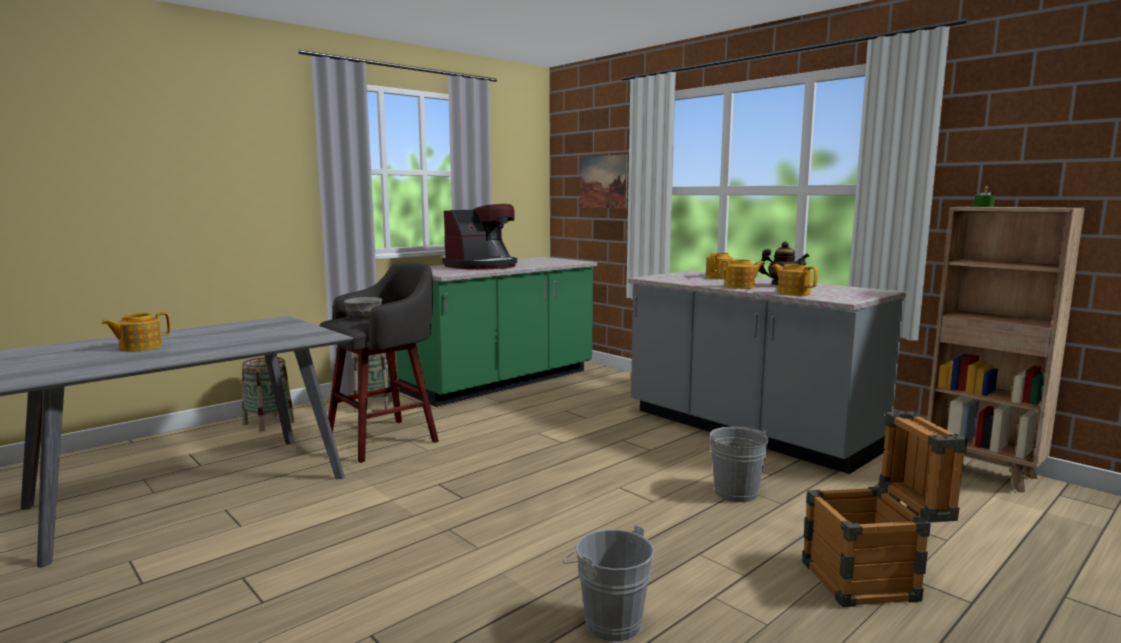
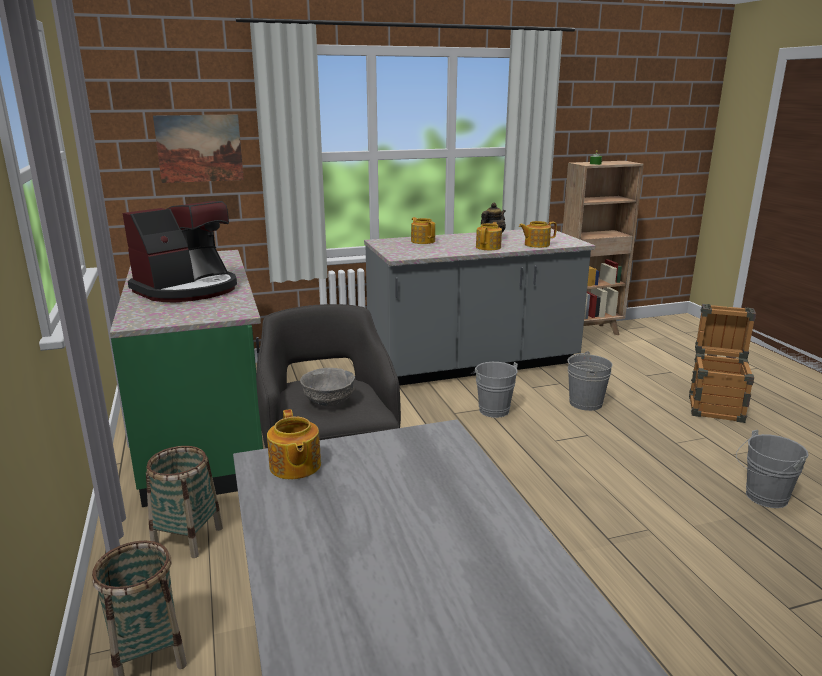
camera: 65 degrees left, 10 degrees up
(139, 347) = (415, 594): teapot -> teapot (294, 466)
(482, 266) = (188, 289): coffee machine -> coffee machine turned 60 degrees clockwise
(653, 452) = (492, 409): none -> grey bucket

